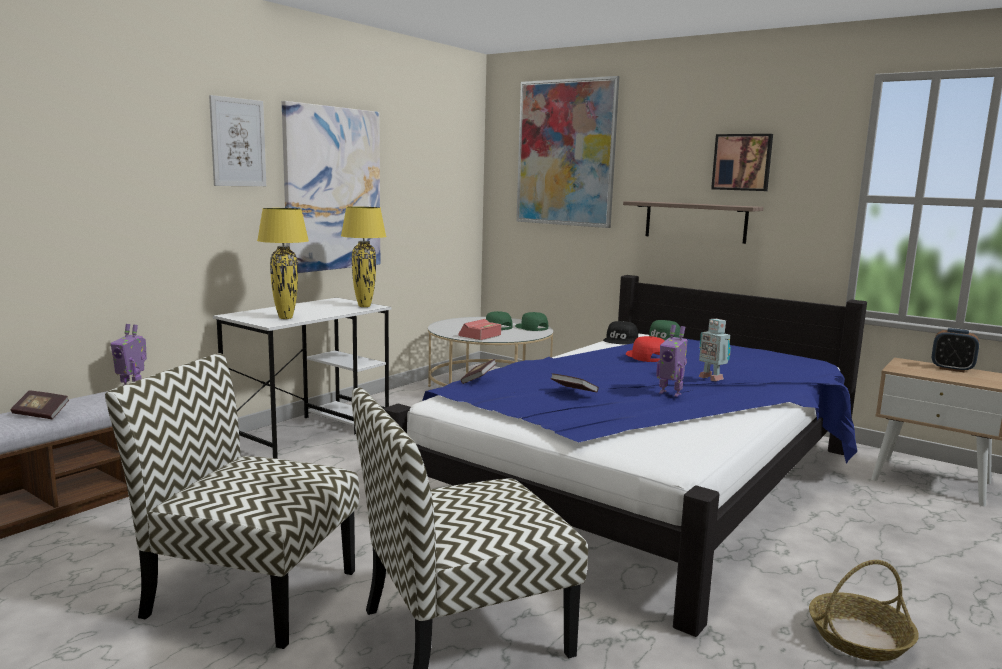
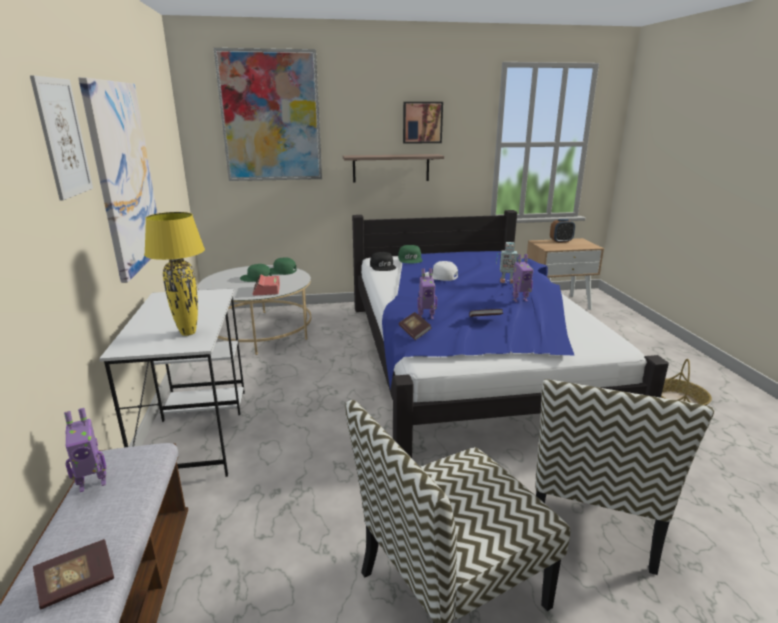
camera: 45 degrees left, 10 degrees up
(364, 306) = (212, 295): yellow table lamp -> none
(526, 376) = (426, 317): none -> toy robot
(646, 356) = (441, 276): red cap -> white cap

